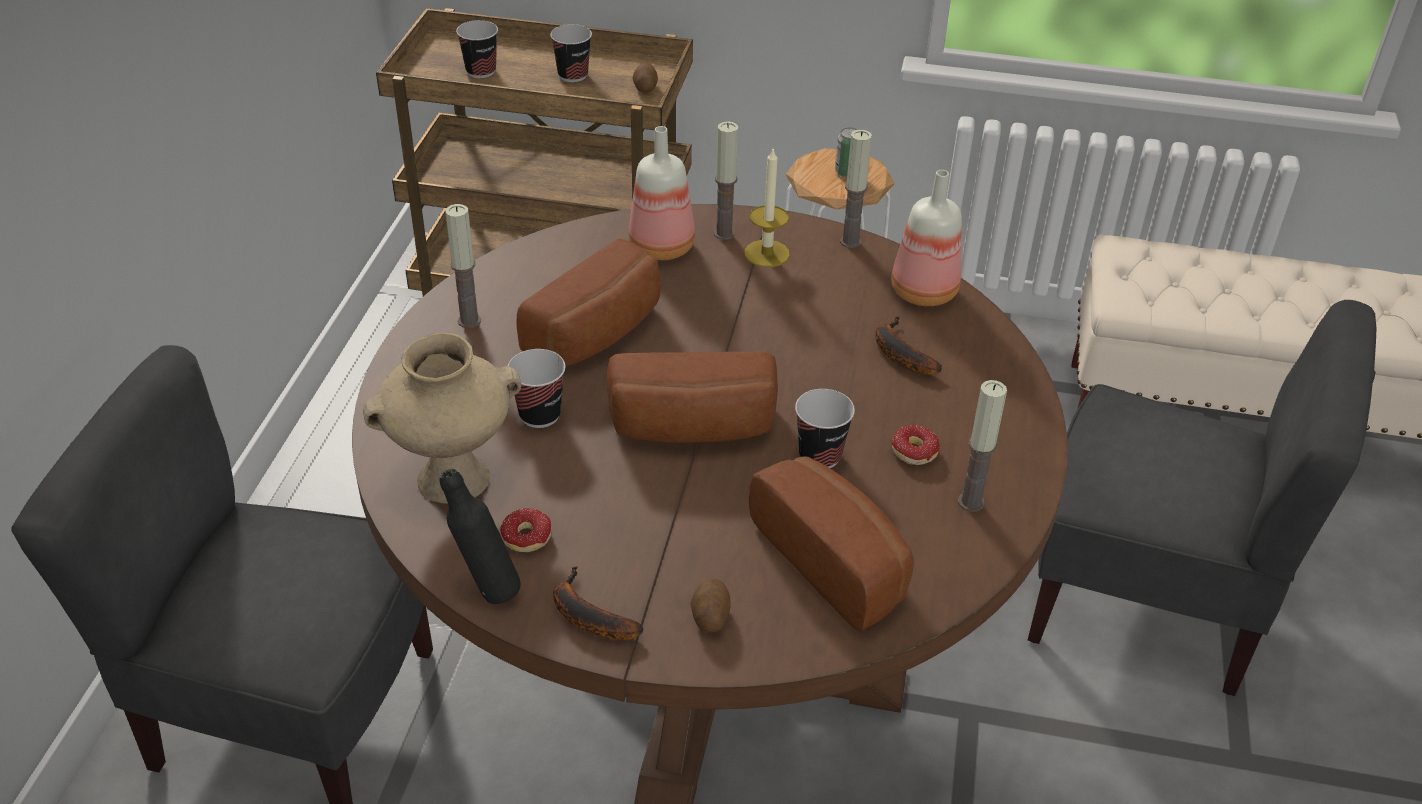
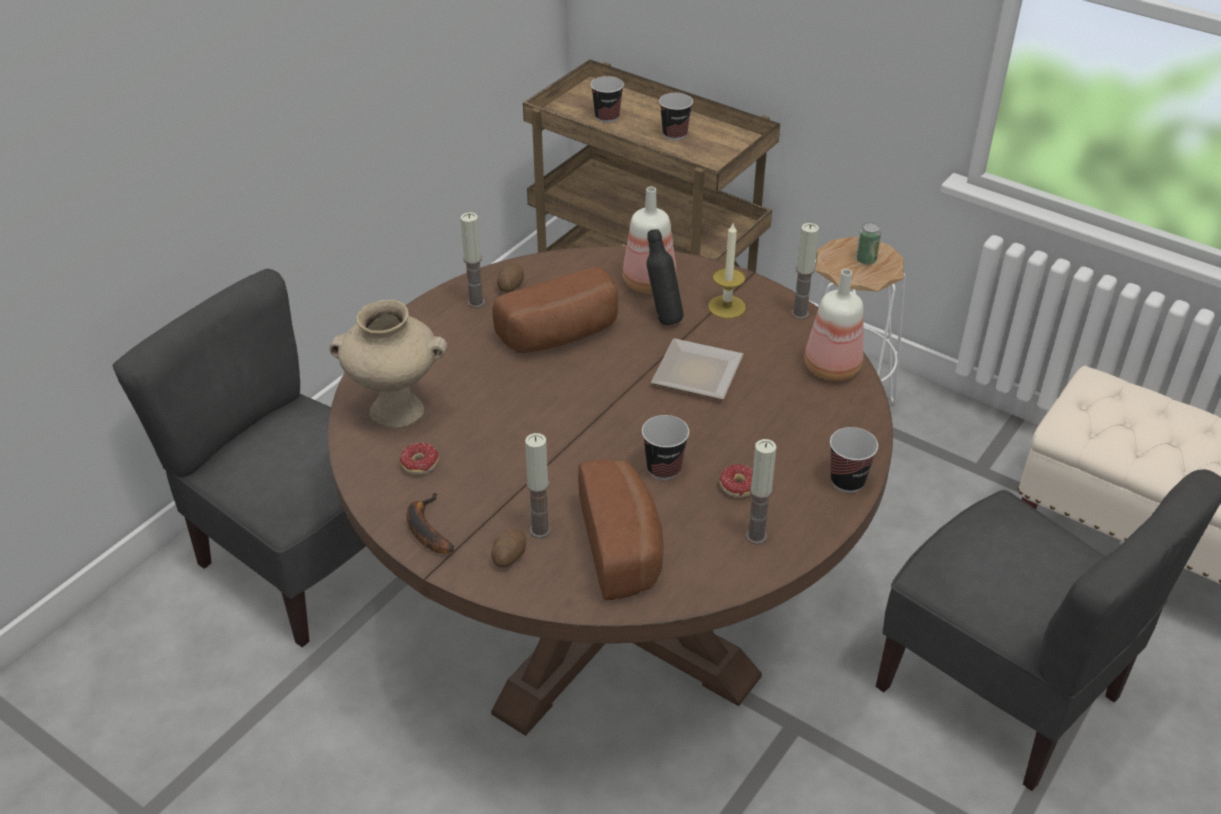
camera: 25 degrees right, 0 degrees up
(486, 589) = (372, 490): black bottle -> black bottle (663, 317)
(540, 415) = (482, 382): cup -> cup (847, 481)
(645, 87) = (724, 155): potato -> potato (510, 286)
(692, 429) = (583, 422): bread -> none
(724, 233) = (704, 283): candle -> candle (540, 530)
(787, 334) = (700, 372): none -> plate
(898, 353) = (778, 409): banana -> none

